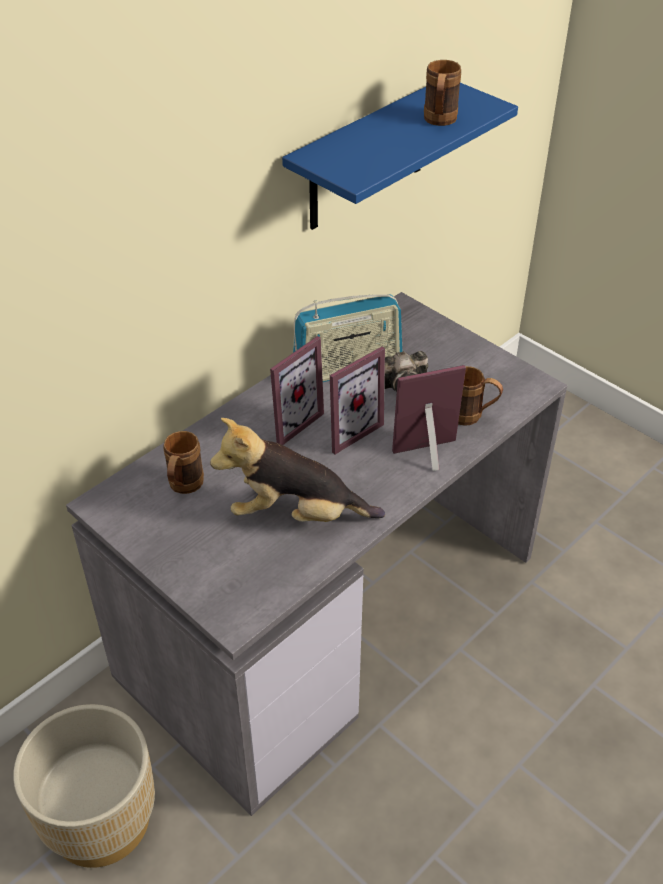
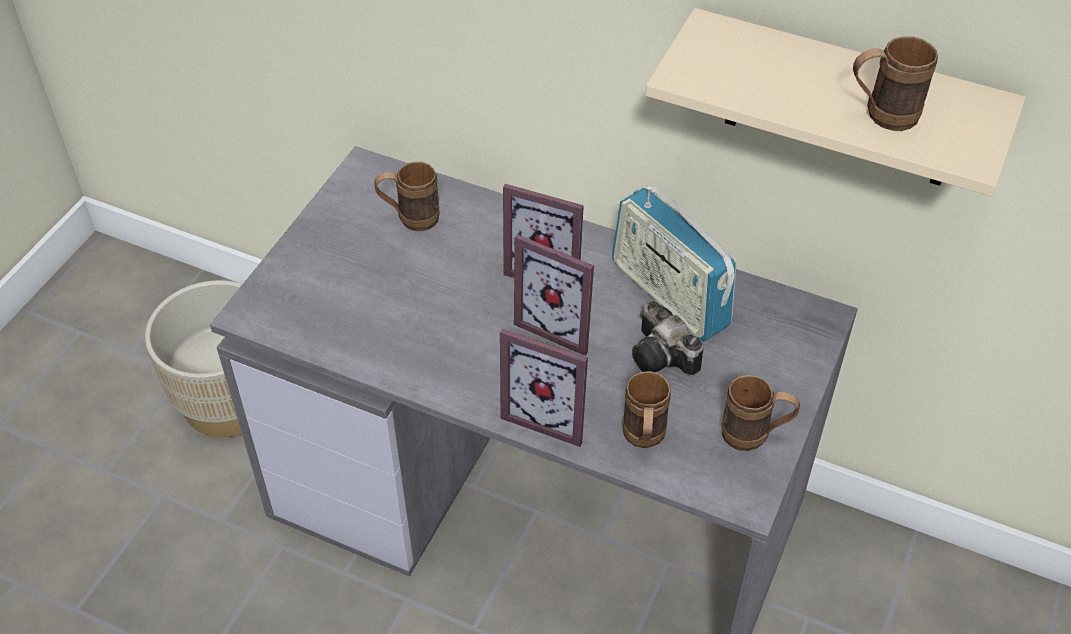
camera: 70 degrees right, 5 degrees up
(296, 514) = (408, 318): plush toy -> none
(367, 157) = (842, 102): blue shelf -> beige shelf
(430, 457) = (549, 414): picture frame -> picture frame turned 150 degrees clockwise
(488, 366) = (755, 436): none -> brown mug

